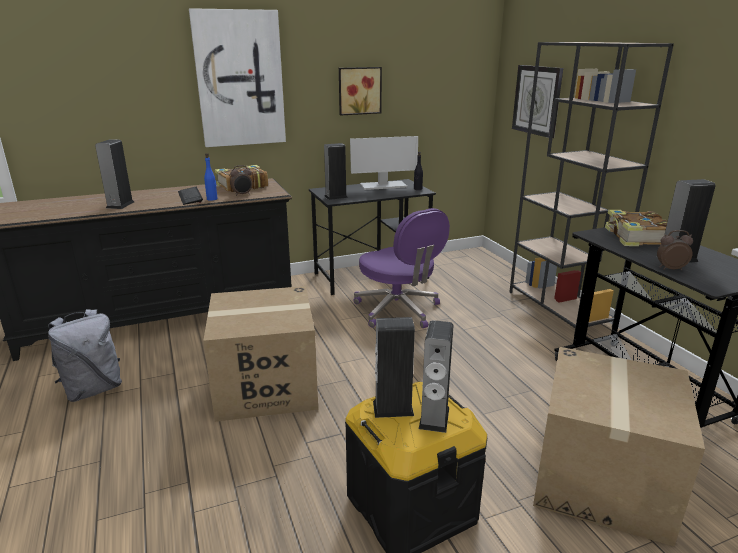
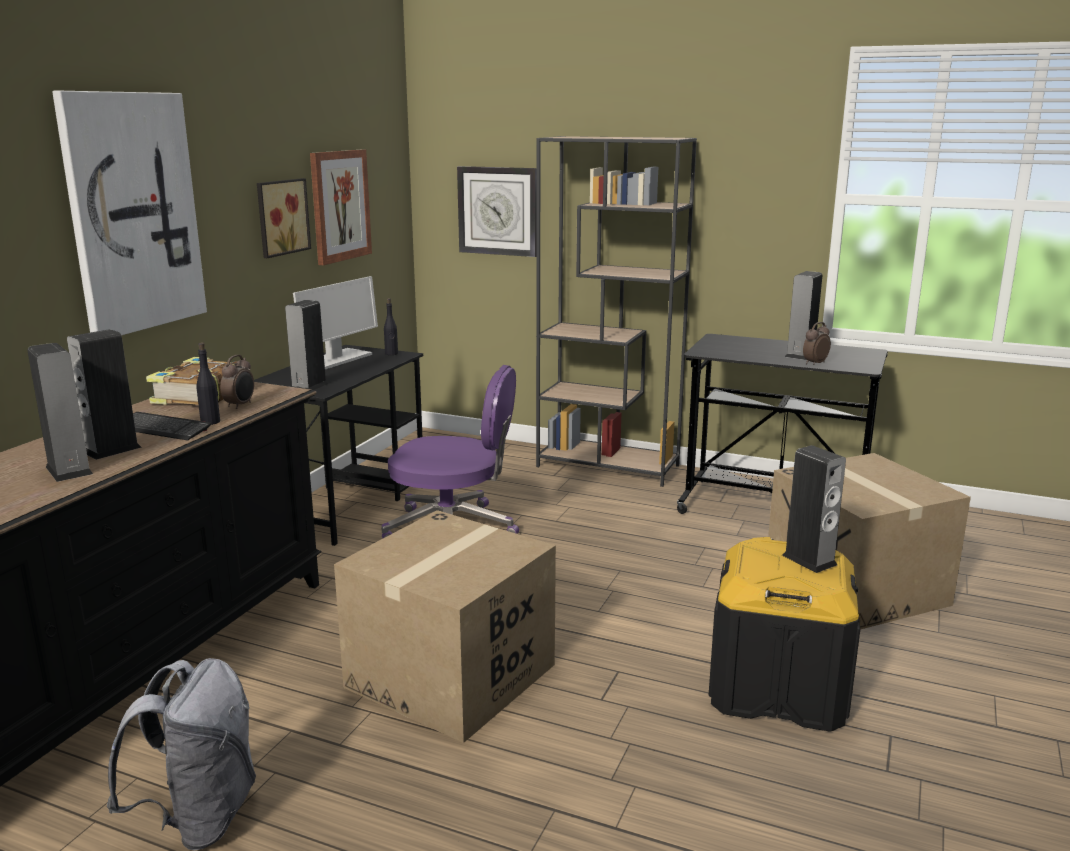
camera: 45 degrees left, 5 degrees down
(212, 199) = (211, 422): blue bottle -> black bottle
(393, 408) = (769, 569): speaker -> speaker (111, 449)
(417, 87) = (340, 205): none -> picture
(636, 238) = (738, 346): book -> none

